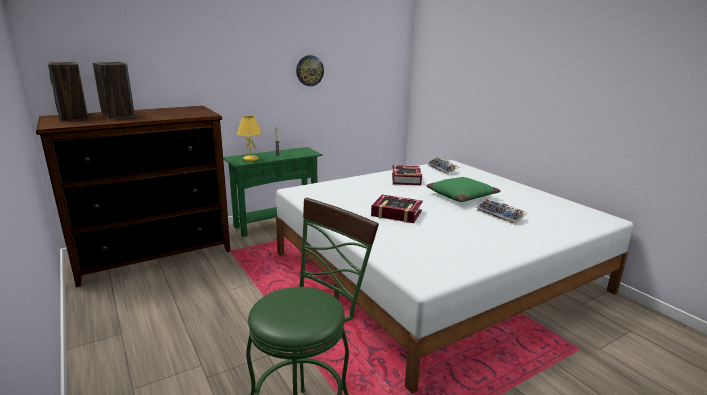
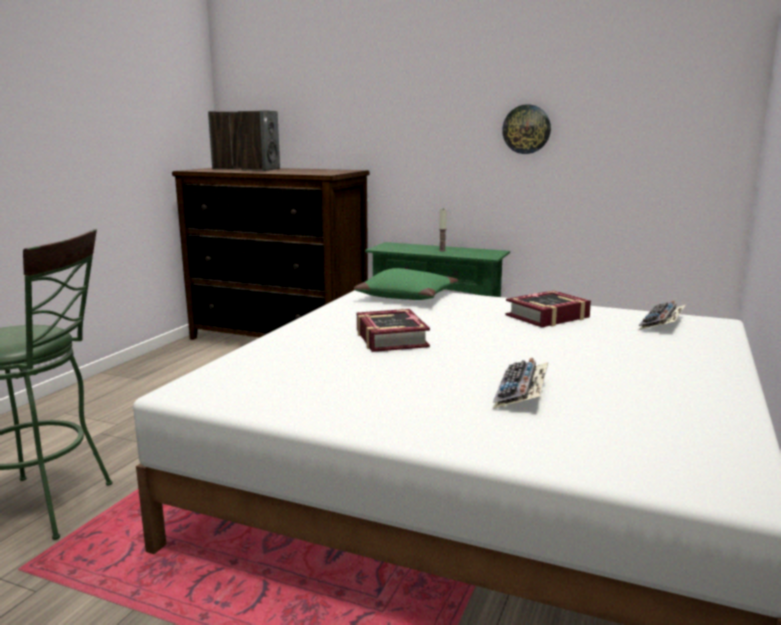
camera: 55 degrees right, 5 degrees down
(250, 159) = (401, 248): yellow table lamp -> none
(461, 196) = (554, 355): green pillow -> green pillow (407, 296)

